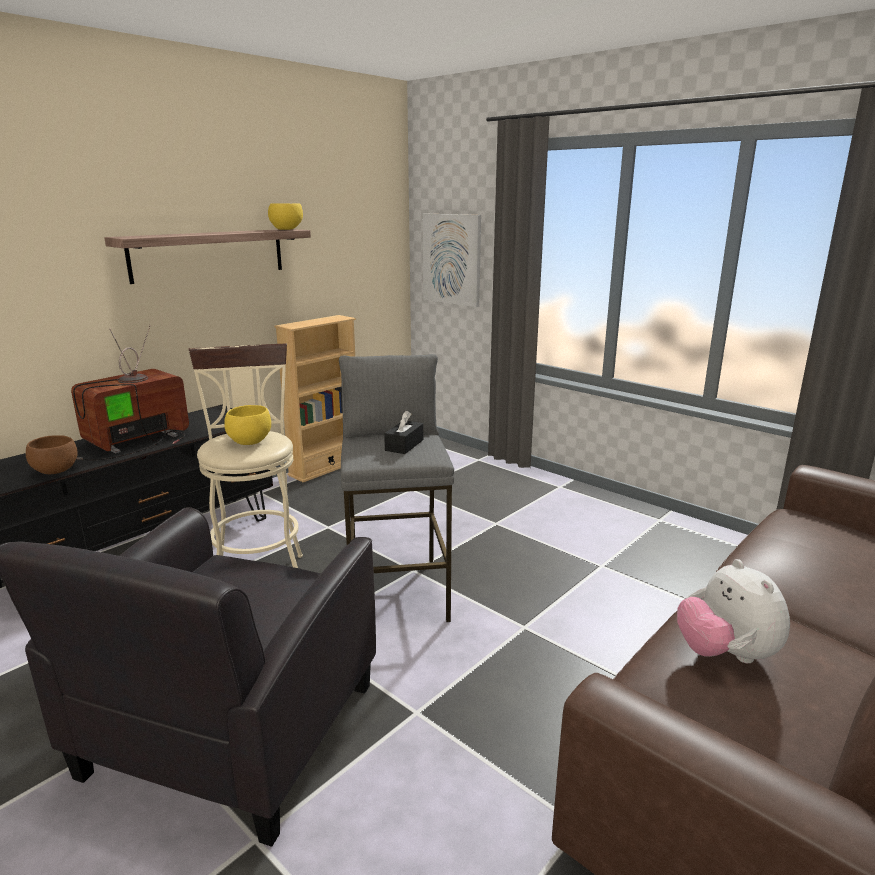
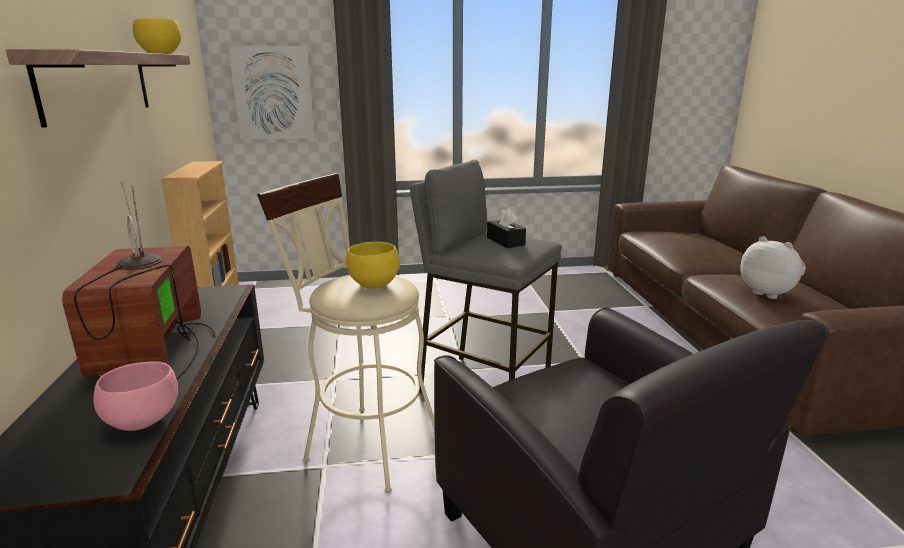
camera: 50 degrees left, 0 degrees up
(57, 471) = (143, 420): brown bowl -> pink bowl
(725, 654) = (768, 293): plush toy -> plush toy turned 150 degrees counterclockwise

